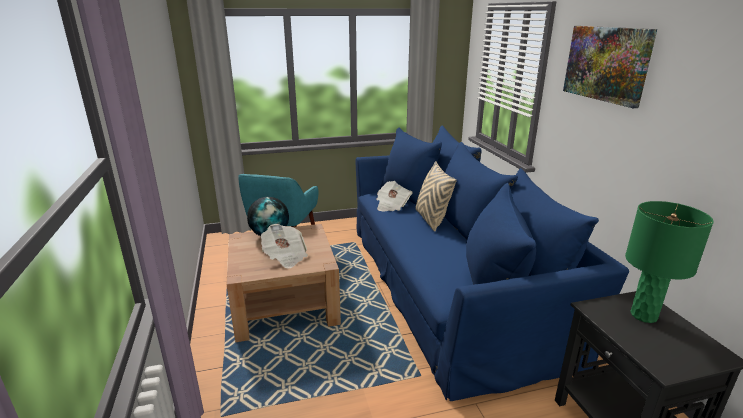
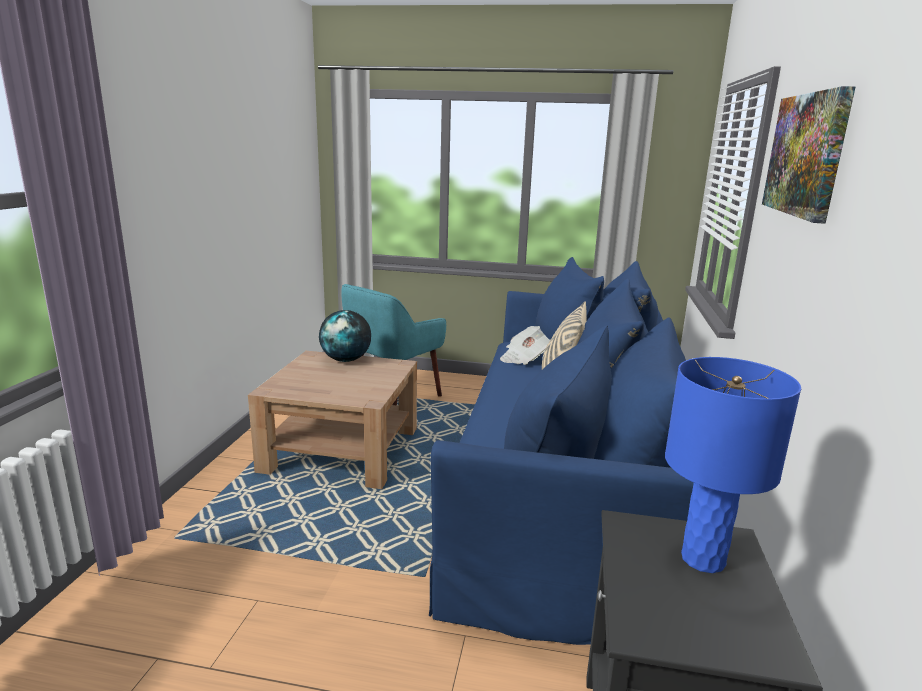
camera: 25 degrees right, 5 degrees down
(285, 256) = (336, 384): newspaper -> none
(643, 315) = (703, 559): green table lamp -> blue table lamp

